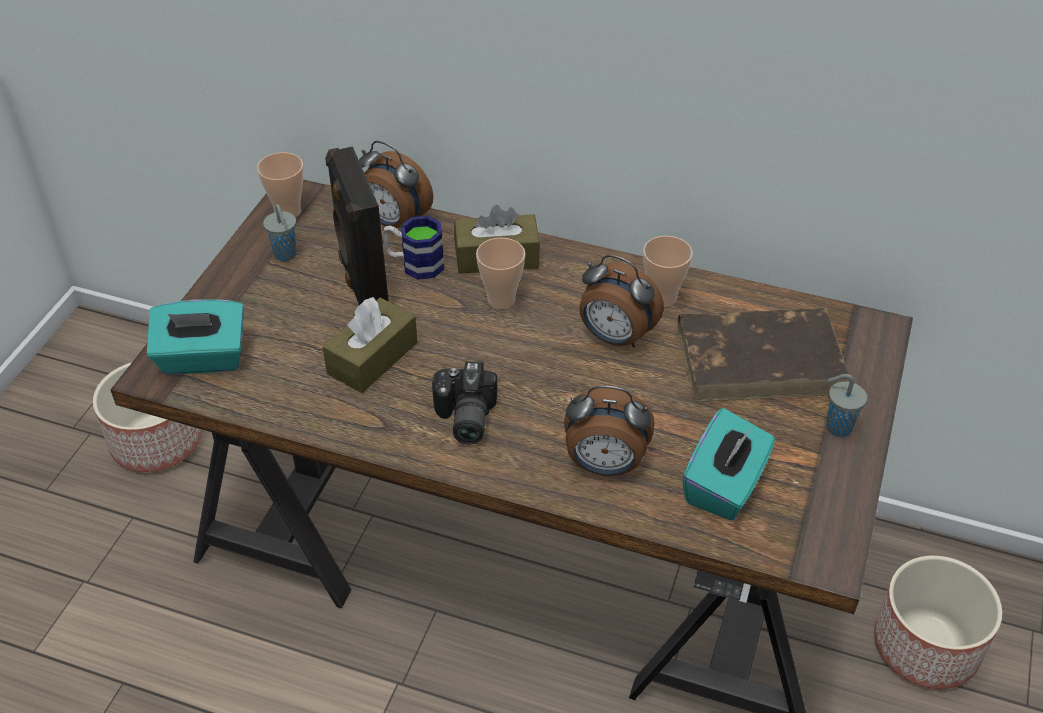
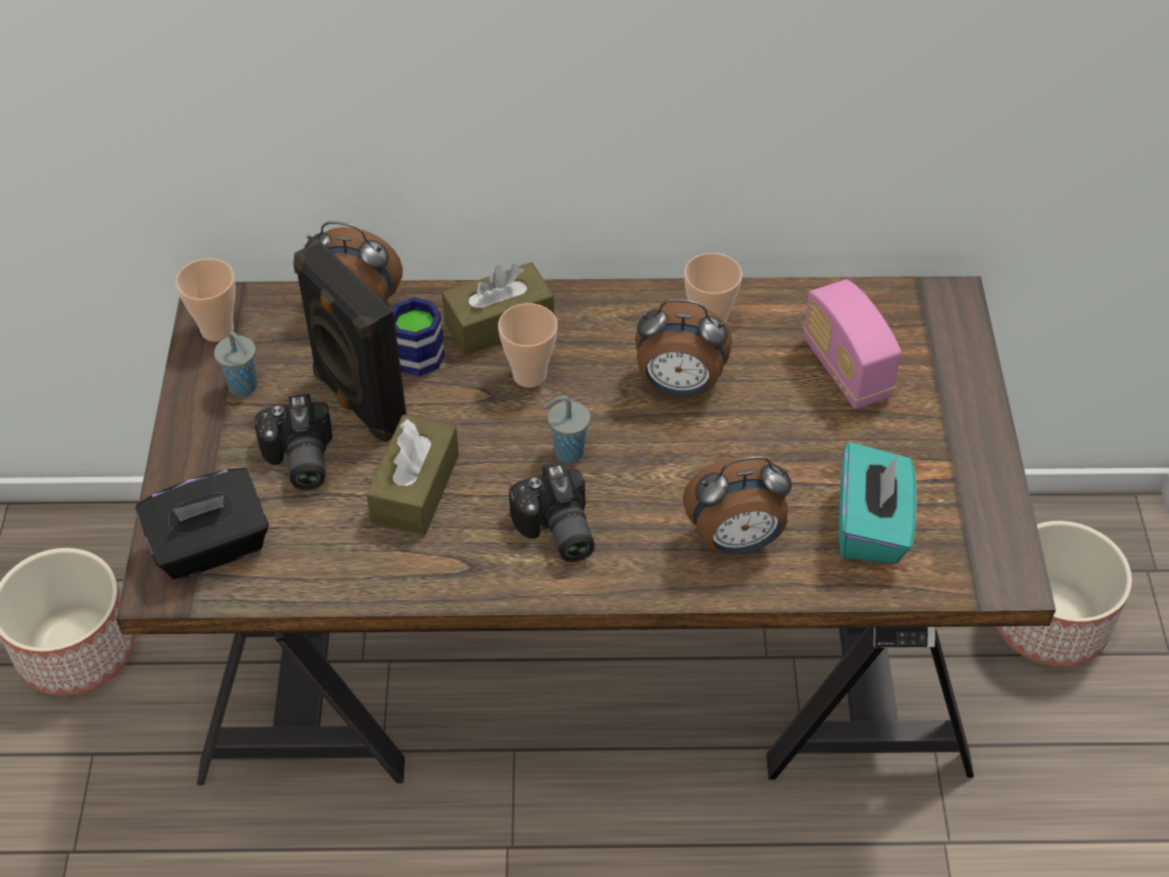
camera: 20 degrees left, 5 degrees up
(202, 359) = (211, 547): turquoise tissue box -> black tissue box
(296, 315) = (297, 461): none -> camera
(760, 359) = (845, 369): brown book -> radio
(837, 427) = (956, 425): grey cup -> grey cup (567, 452)

